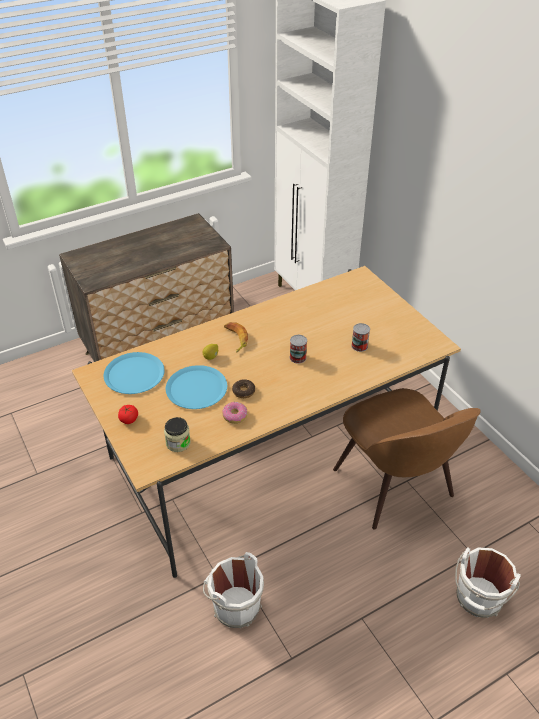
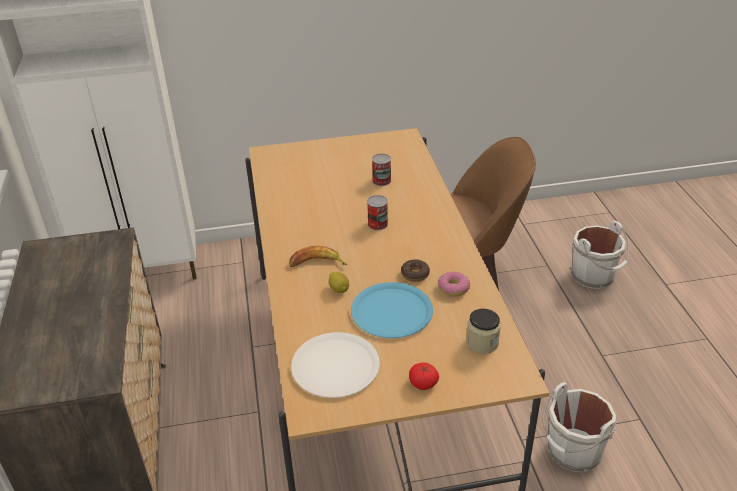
camera: 70 degrees left, 5 degrees down
(134, 374) = (335, 366): blue plate -> white plate

